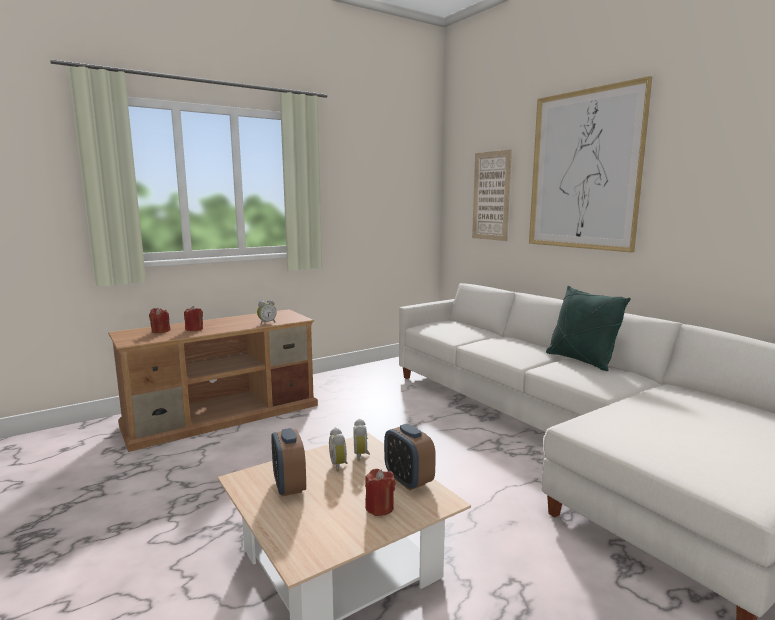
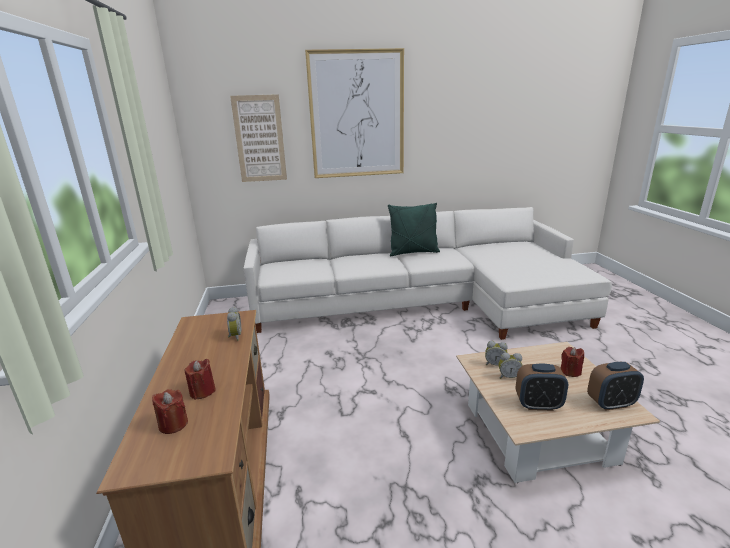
camera: 65 degrees left, 10 degrees up
(408, 480) = (536, 354): alarm clock -> alarm clock (611, 403)

